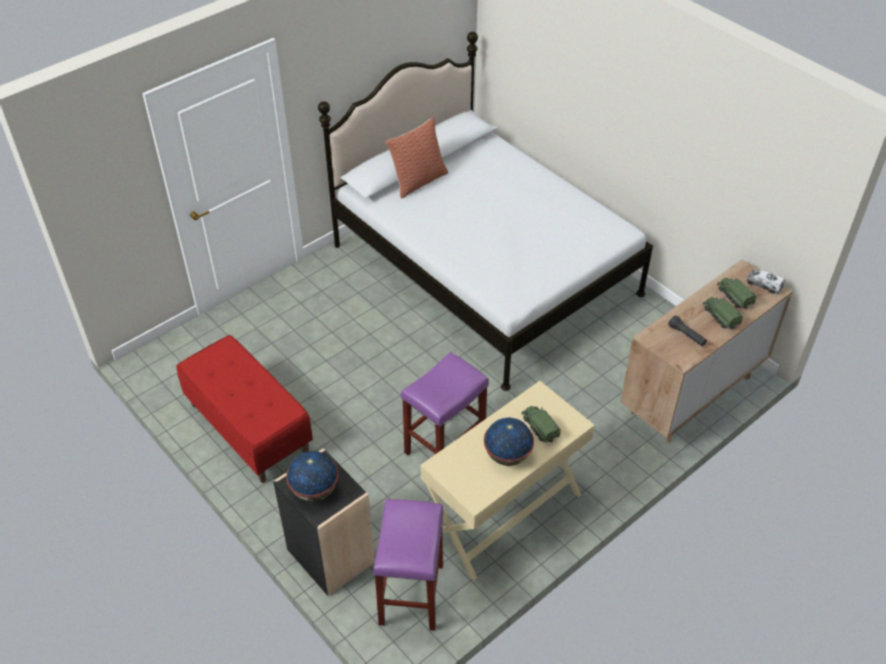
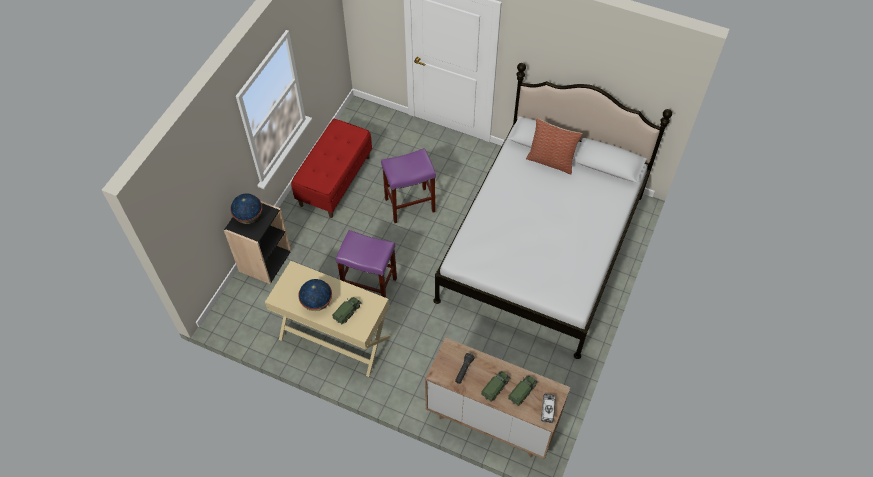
camera: 65 degrees right, 10 degrees up
(411, 593) = (257, 311): purple stool -> purple stool (410, 204)

